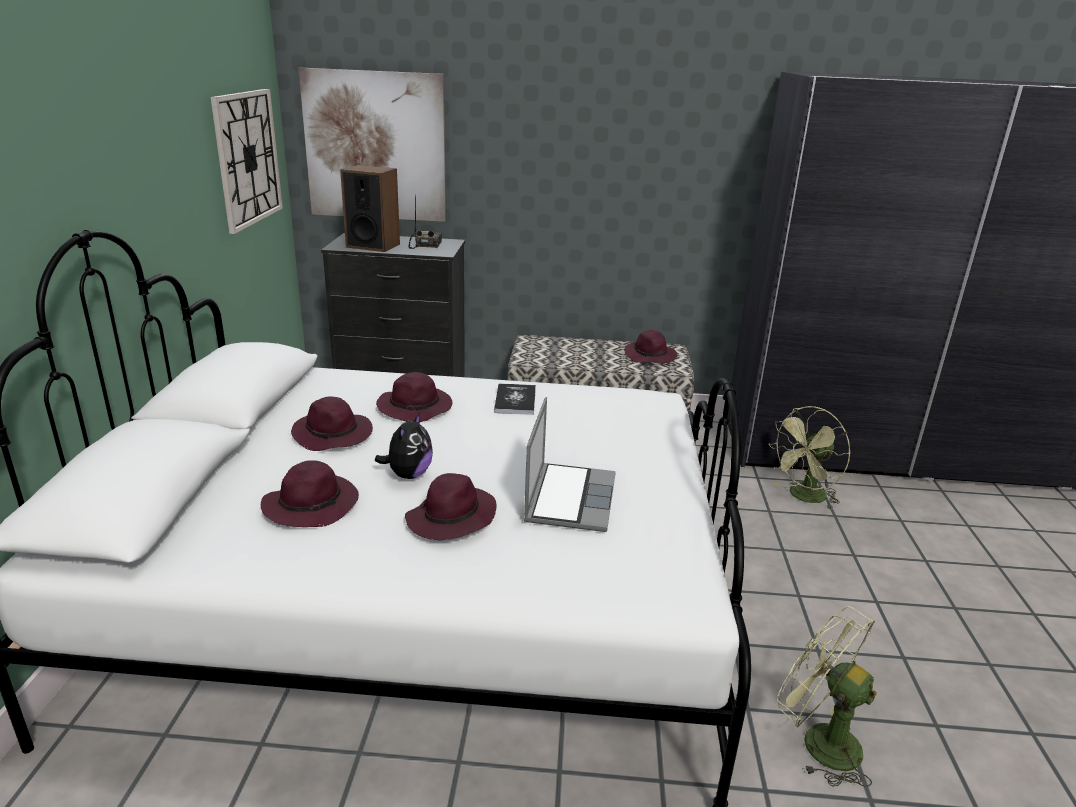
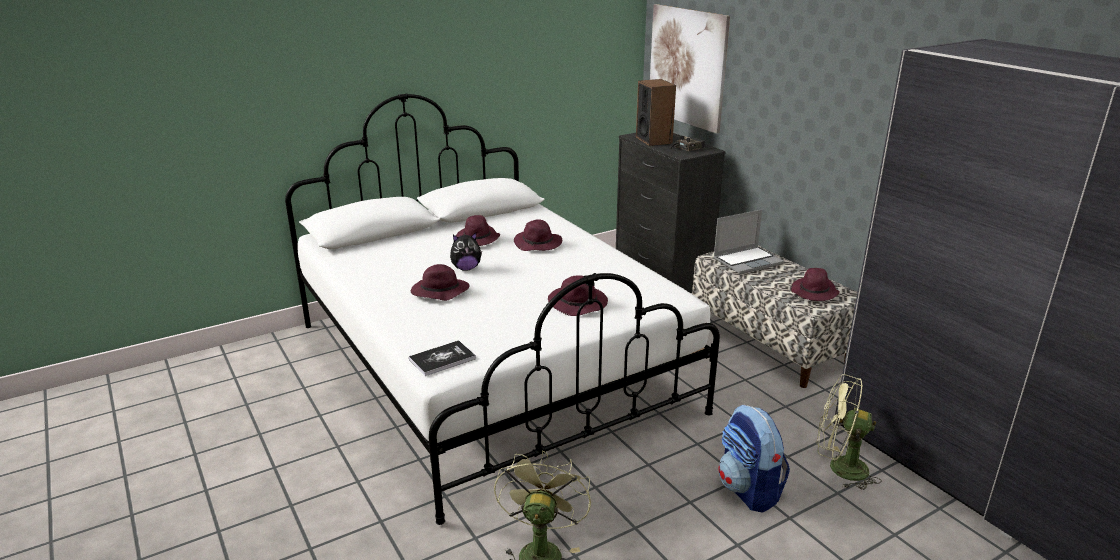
camera: 55 degrees right, 0 degrees up
(247, 158) = (587, 65): wall clock -> none
(312, 505) = (410, 261): purple hat -> purple hat (578, 304)
(515, 400) = (593, 262): book -> book (442, 359)
(569, 498) = (501, 312): laptop -> laptop (748, 261)
(803, 554) = (749, 490): none -> backpack

